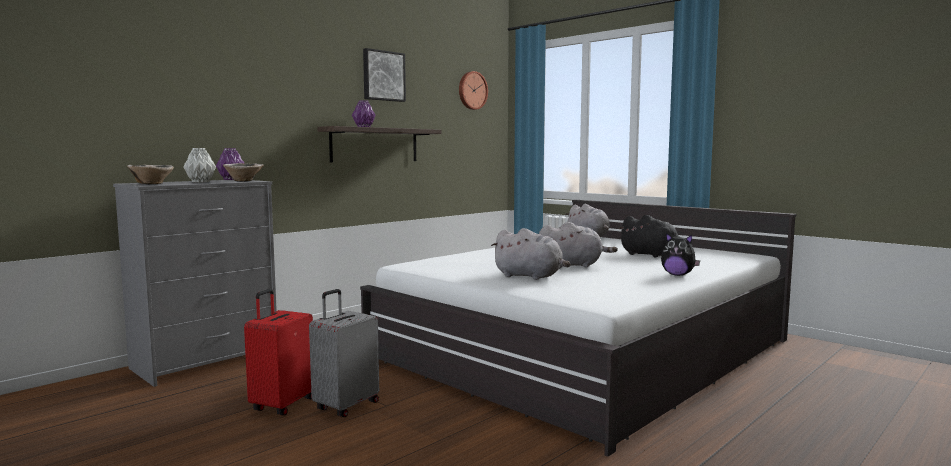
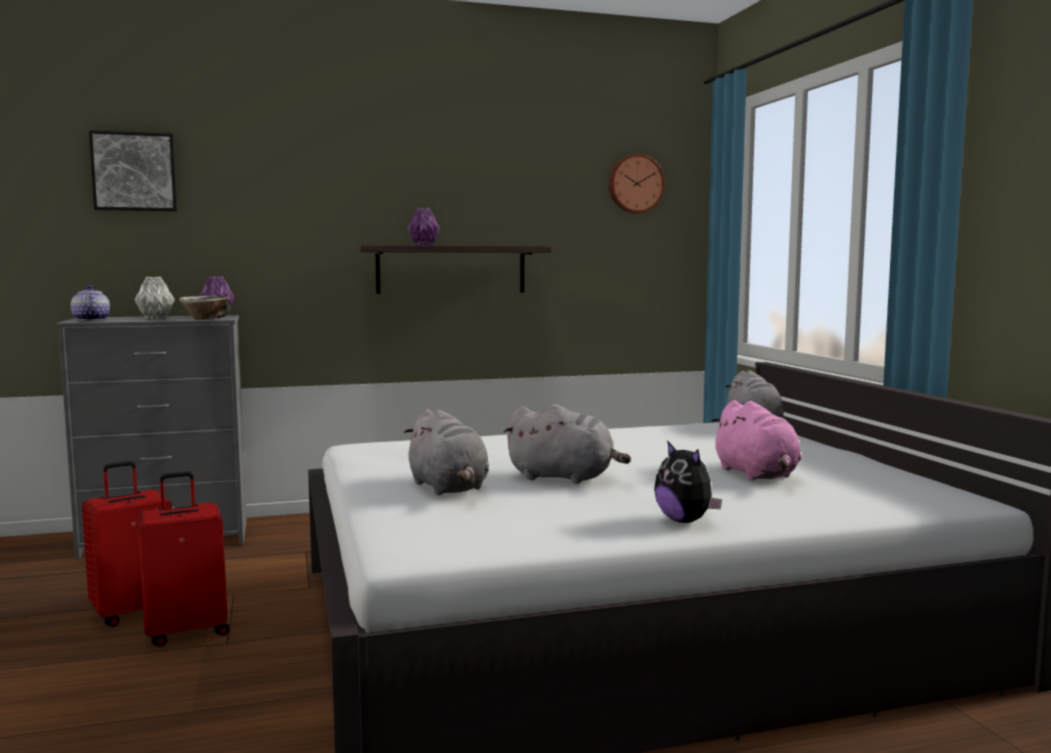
camera: 30 degrees right, 0 degrees up
(151, 184) = (90, 320): bowl -> teapot
(346, 406) = (187, 631): grey suitcase -> red suitcase
(383, 76) = (467, 171): picture -> picture (134, 172)
(651, 255) = (757, 475): black plush toy -> pink plush toy

